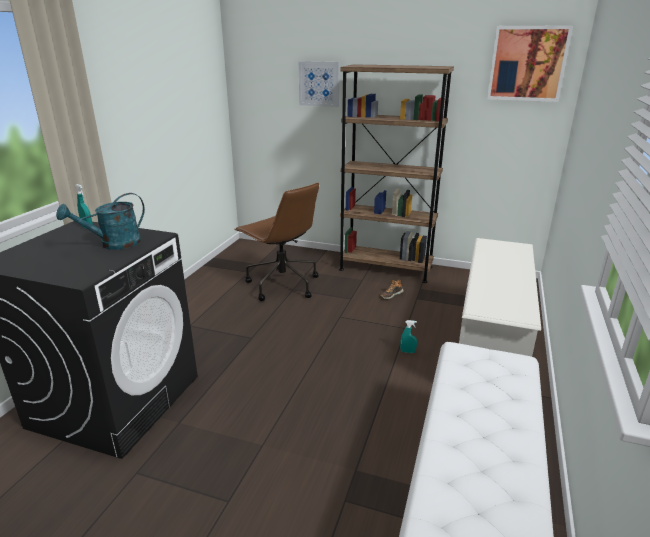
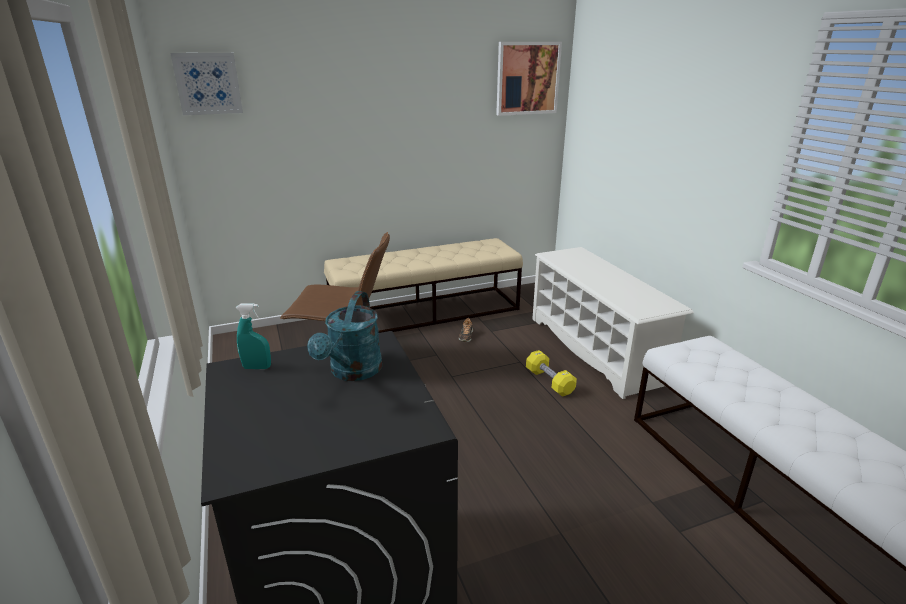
camera: 40 degrees left, 0 degrees up
(319, 84) = (311, 113): picture -> picture (208, 83)
(385, 268) = (426, 312): brown bookcase -> beige bench
(407, 351) = (549, 381): turquoise spray bottle -> yellow dumbbell

